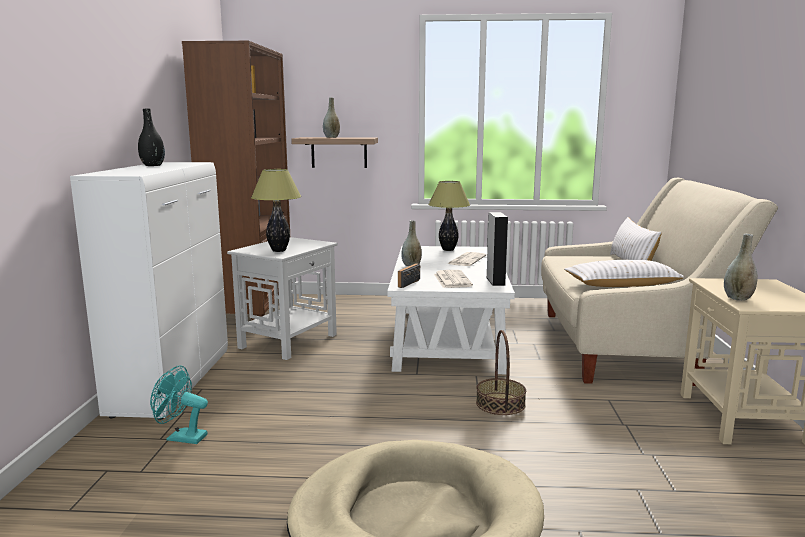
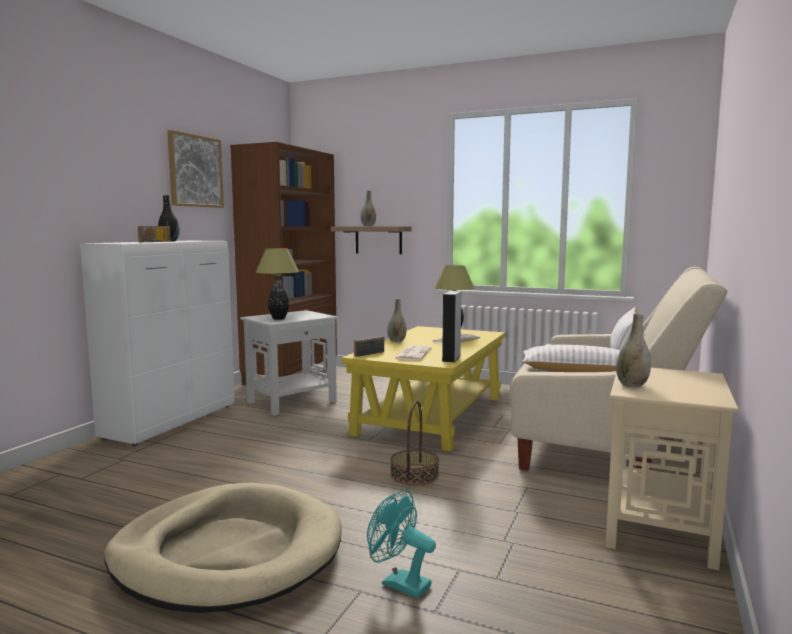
camera: 20 degrees right, 5 degrees down
(153, 169) = (156, 242): none -> radio
(154, 75) = (195, 171): none -> picture
(181, 437) = (133, 460): turquoise fan -> turquoise fan (399, 583)
(448, 338) = (431, 415): white coffee table -> yellow coffee table

